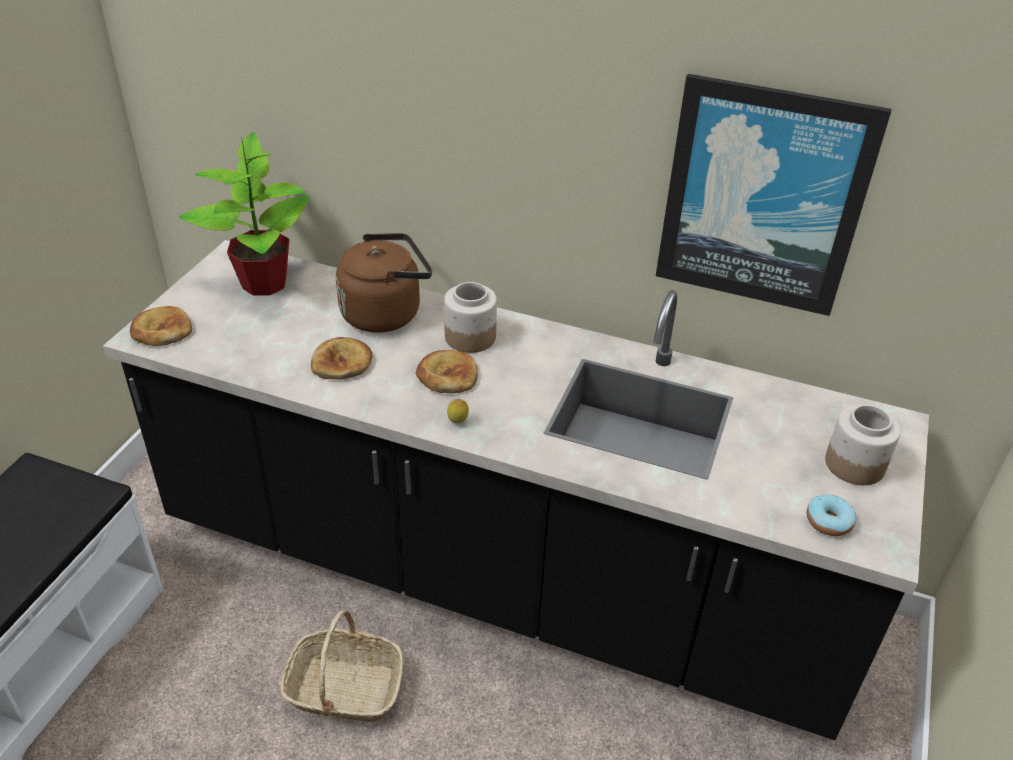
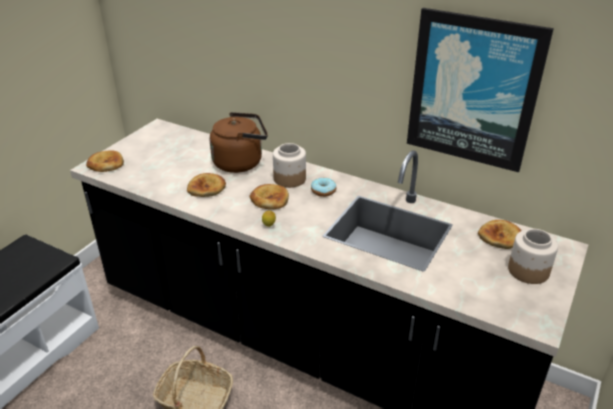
camera: 10 degrees right, 5 degrees down
(264, 282) = (173, 142): potted plant -> none
(805, 413) = (500, 237): none -> bread
(828, 521) = (502, 304): donut -> donut (323, 191)

